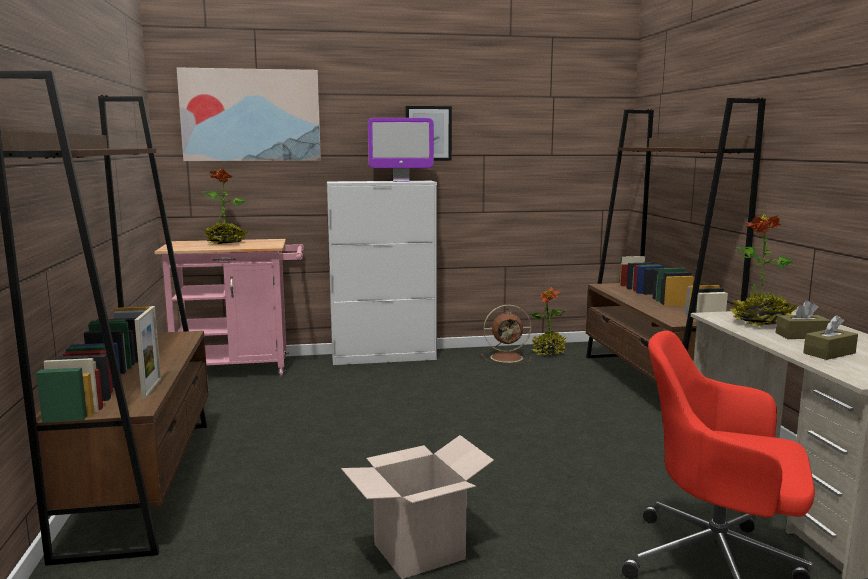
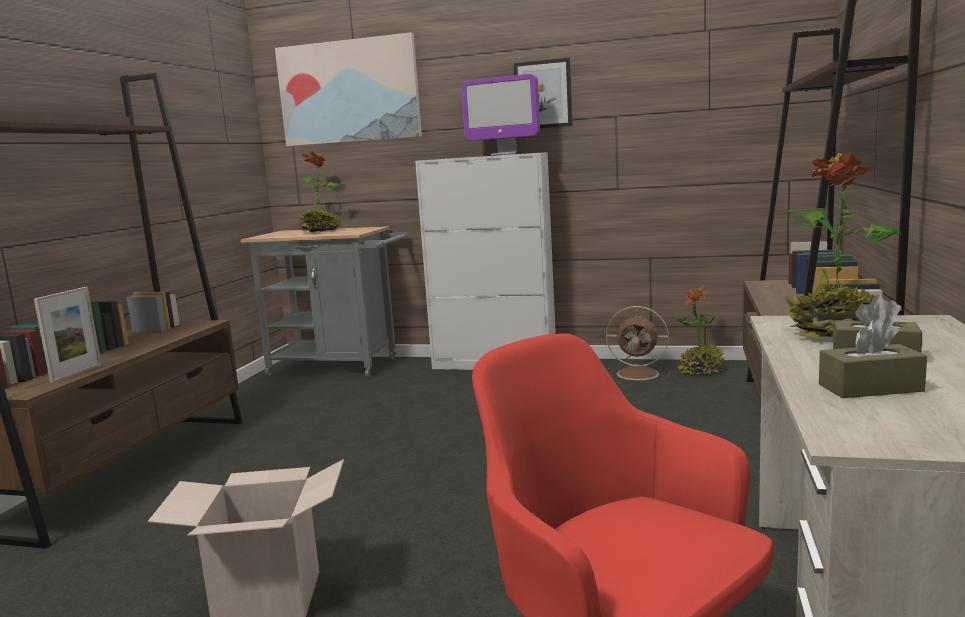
camera: 25 degrees right, 0 degrees up
(241, 369) = (340, 366): pink cart -> grey cart

